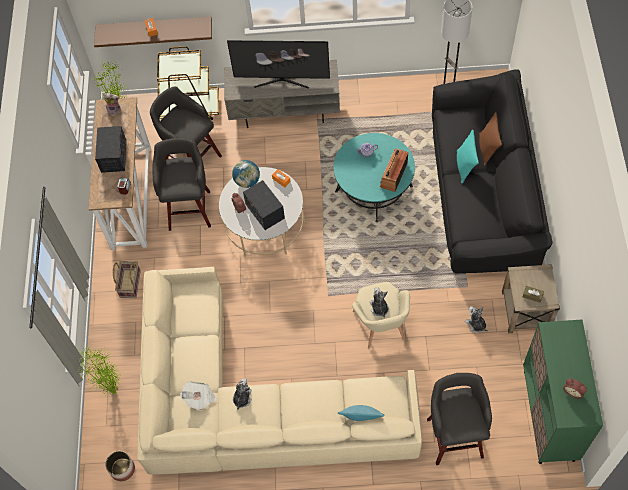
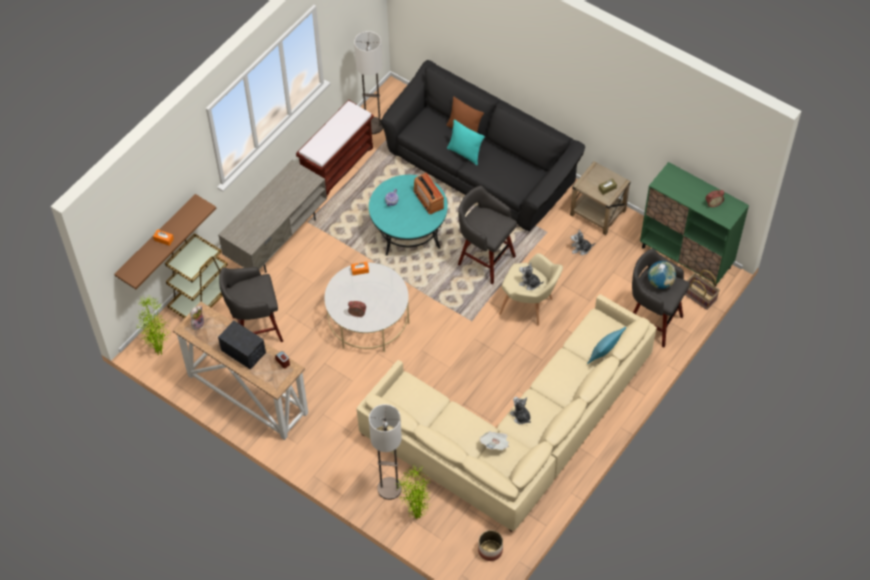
camera: 55 degrees left, 5 degrees down
(123, 352) = (389, 489): none -> floor lamp
(129, 283) = (330, 446): basket -> basket (699, 297)
(189, 208) = (302, 360): grey stool -> grey stool (485, 259)
(247, 181) = (338, 292): globe -> globe (660, 282)
(264, 211) = (376, 299): radio -> none
(282, 80) = (273, 206): television -> none
(387, 99) = (338, 165): none -> brown bench

